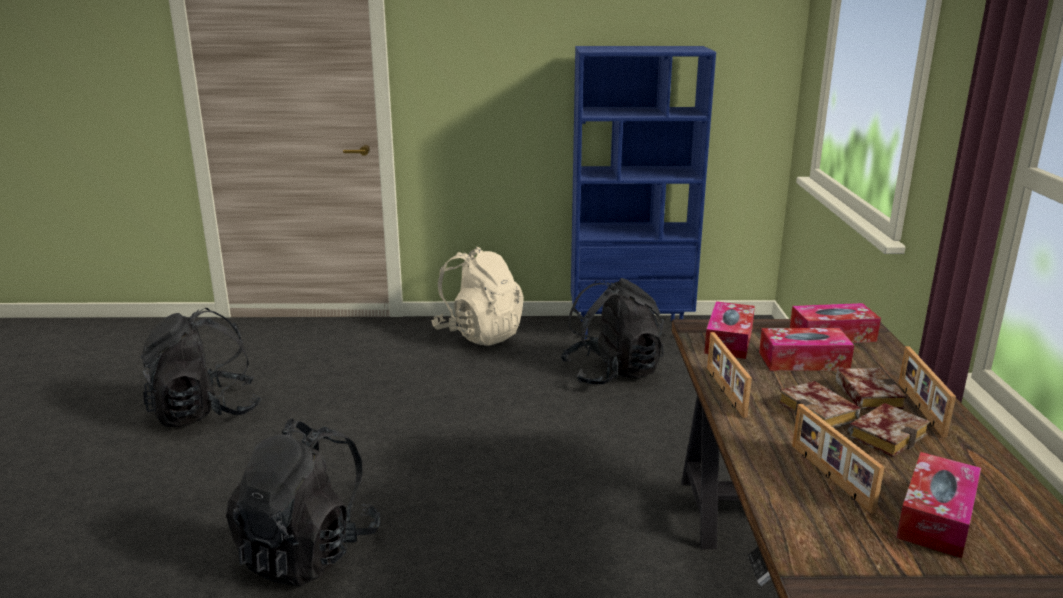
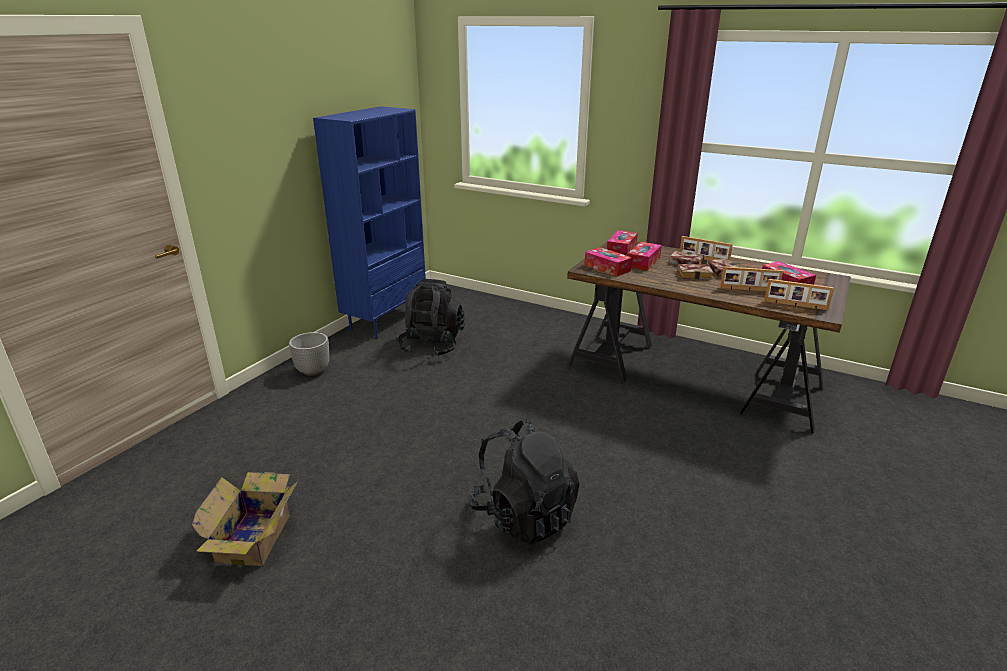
camera: 60 degrees left, 5 degrees up
(205, 412) = (256, 536): black backpack -> cardboard box
(479, 334) = (312, 371): beige backpack -> planter
(724, 391) = (661, 284): picture frame -> picture frame (795, 305)

